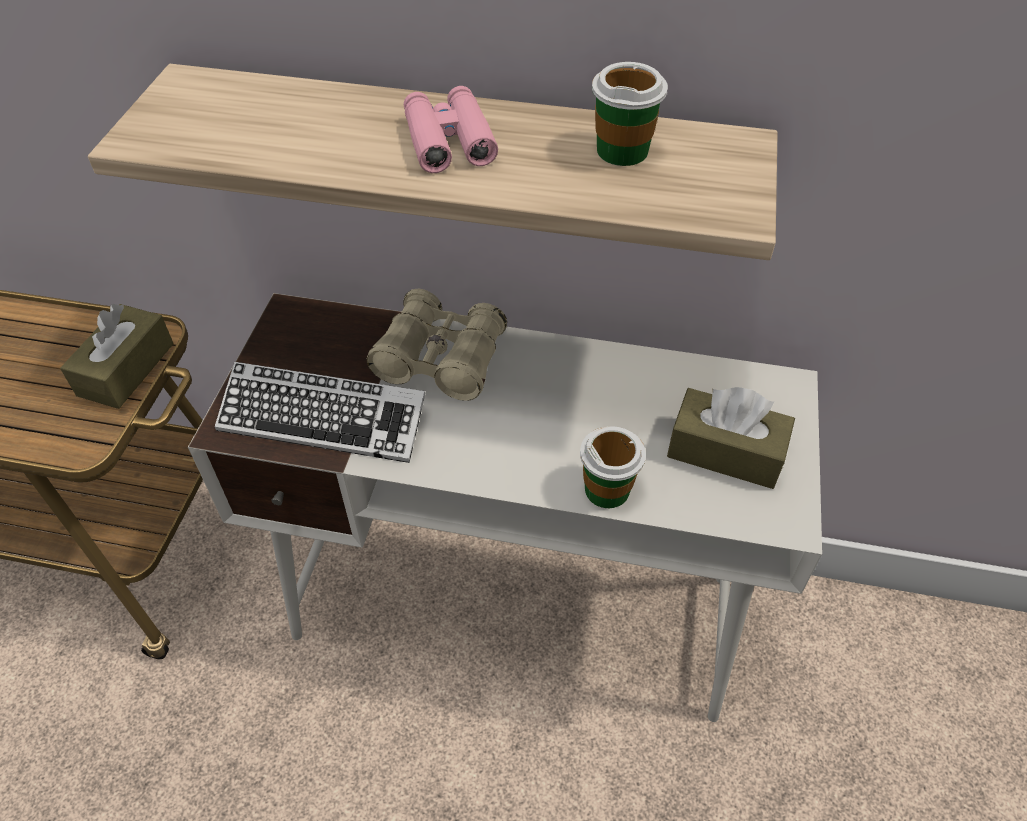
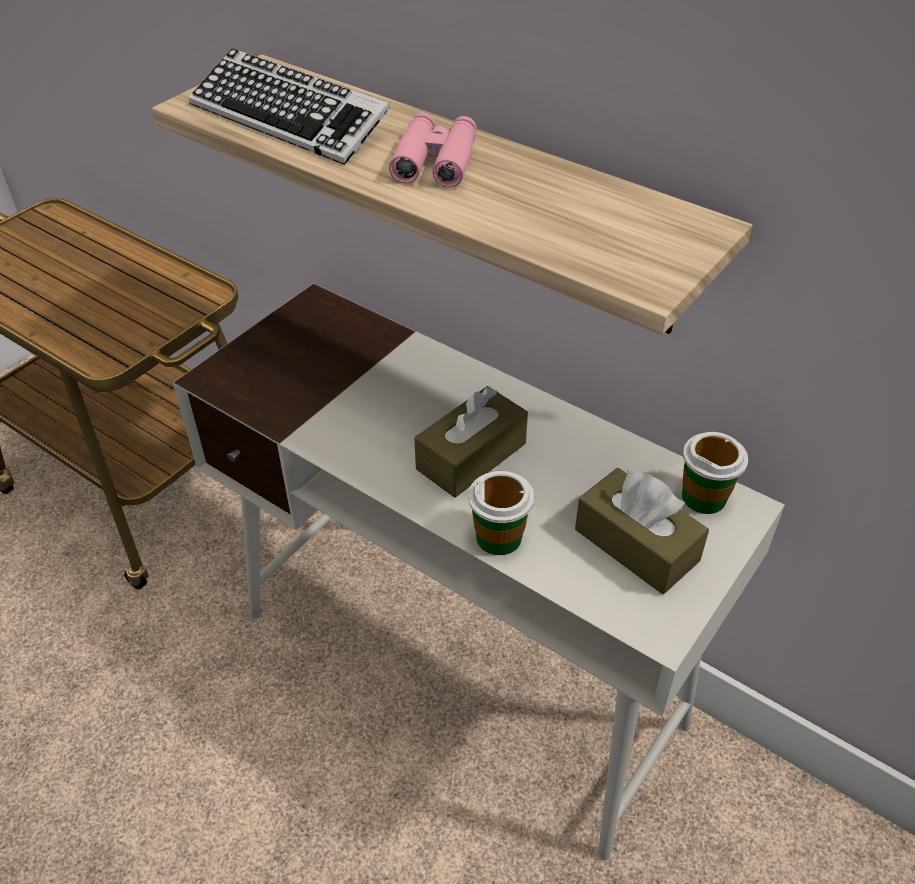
camera: 25 degrees right, 5 degrees down
(126, 369) = (171, 312): brown tissue box -> brown tissue box (471, 456)
(323, 419) = (290, 395): keyboard -> keyboard (289, 118)
(441, 359) = (419, 379): beige binoculars -> none
(622, 150) = (583, 205): cup -> cup (704, 497)

